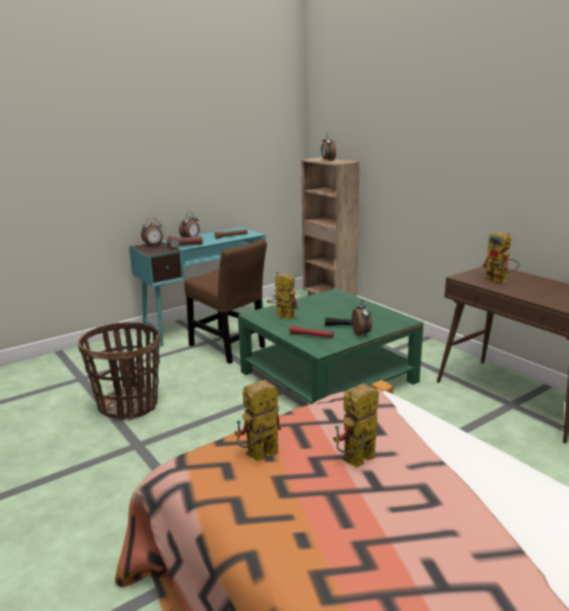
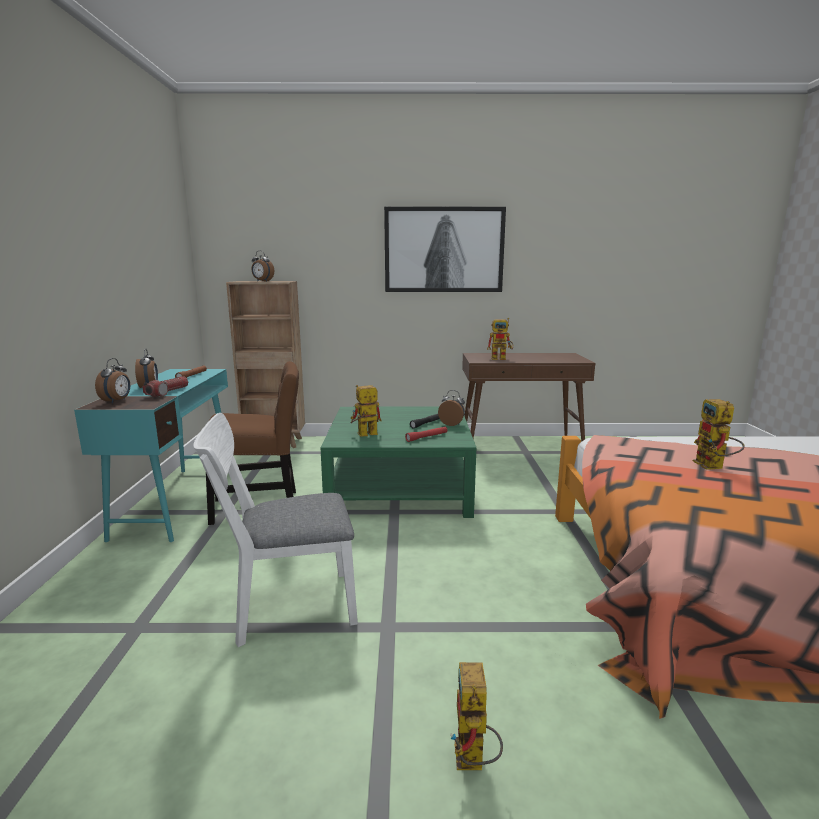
camera: 55 degrees left, 5 degrees down
(129, 405) = (284, 607): basket -> white chair
(257, 457) = (689, 493): toy robot -> toy robot (473, 762)
(488, 138) = (444, 250): none -> picture

